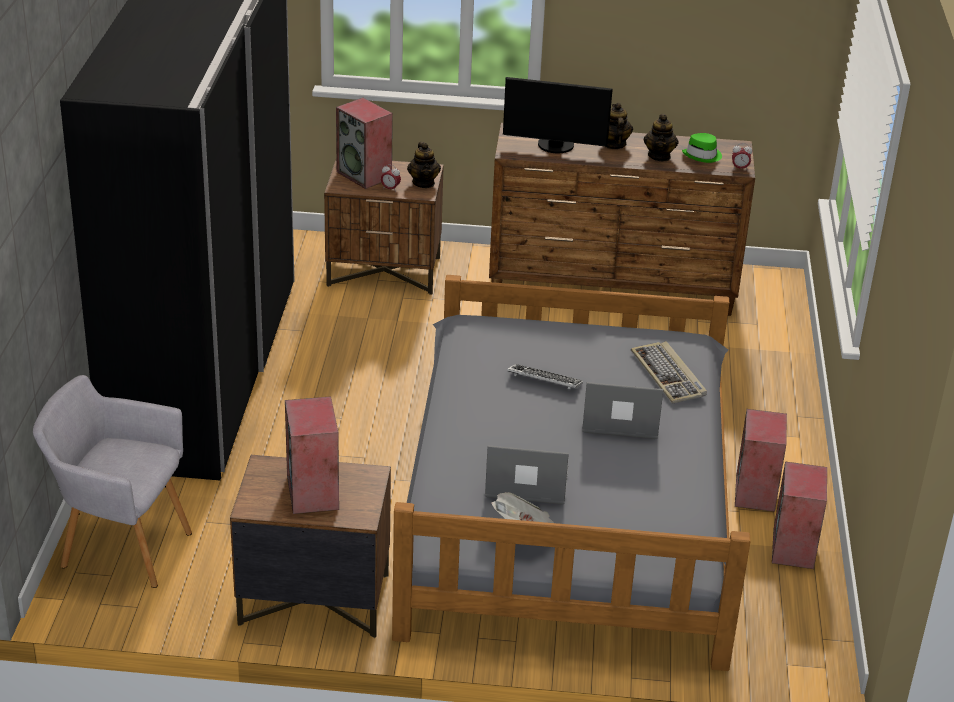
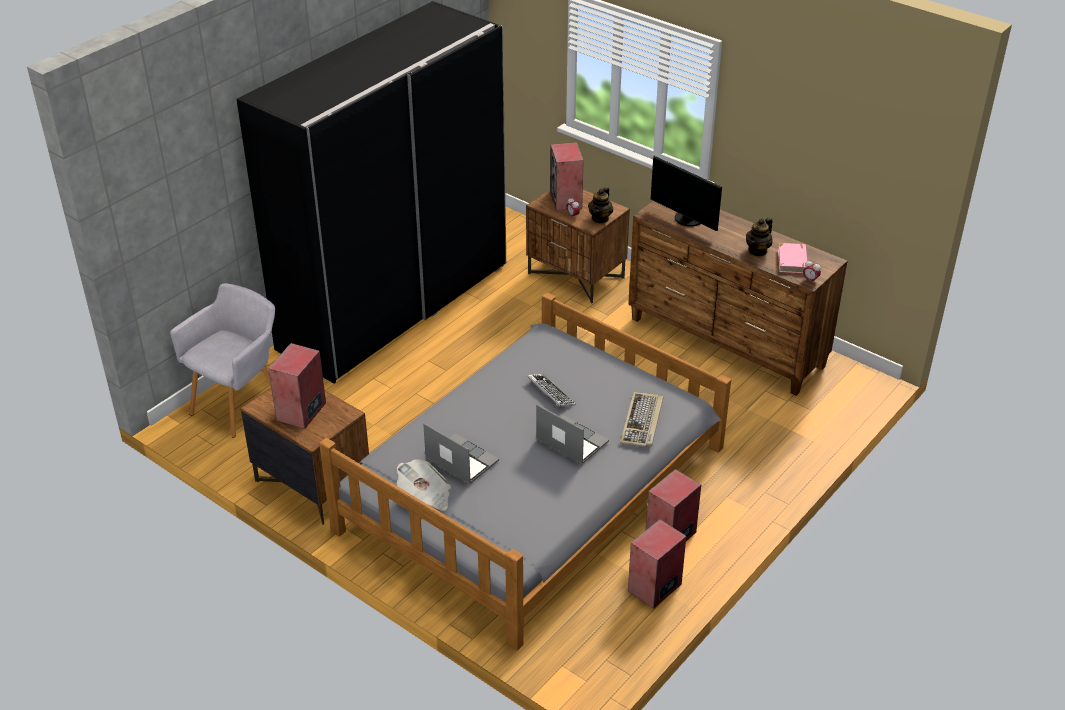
camera: 35 degrees right, 5 degrees up
(120, 547) = (239, 404): grey armchair -> grey armchair turned 75 degrees clockwise
(614, 144) = (733, 231): teapot -> none
(702, 155) = (792, 261): green hat -> pink book

